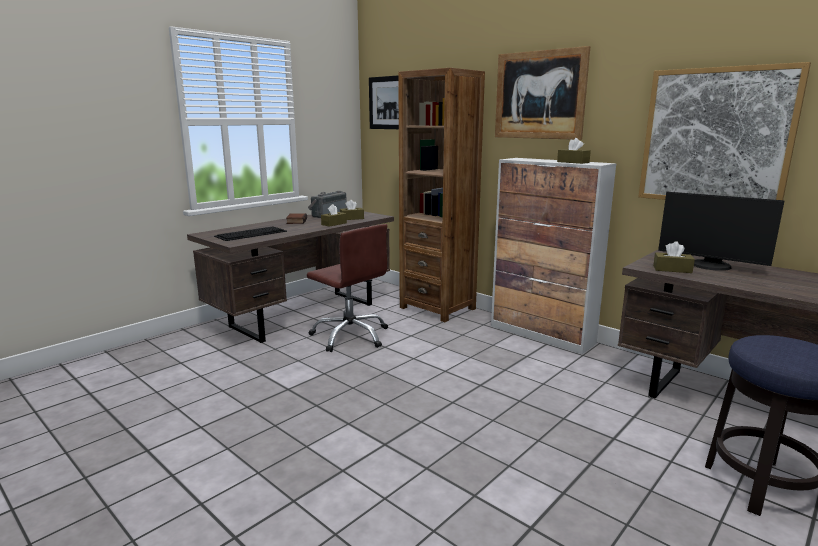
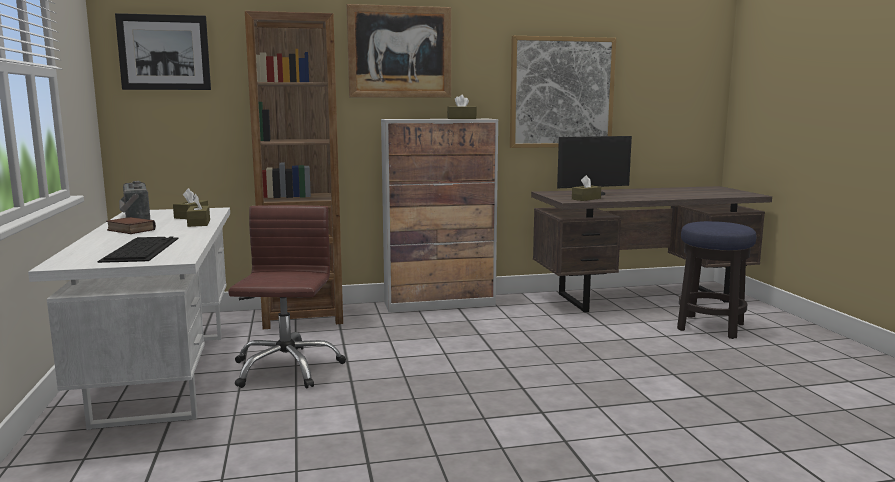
camera: 55 degrees left, 5 degrees down
(304, 314) = (164, 375): brown desk -> white desk
(350, 336) = (286, 368): brown office chair -> brown office chair turned 75 degrees counterclockwise

